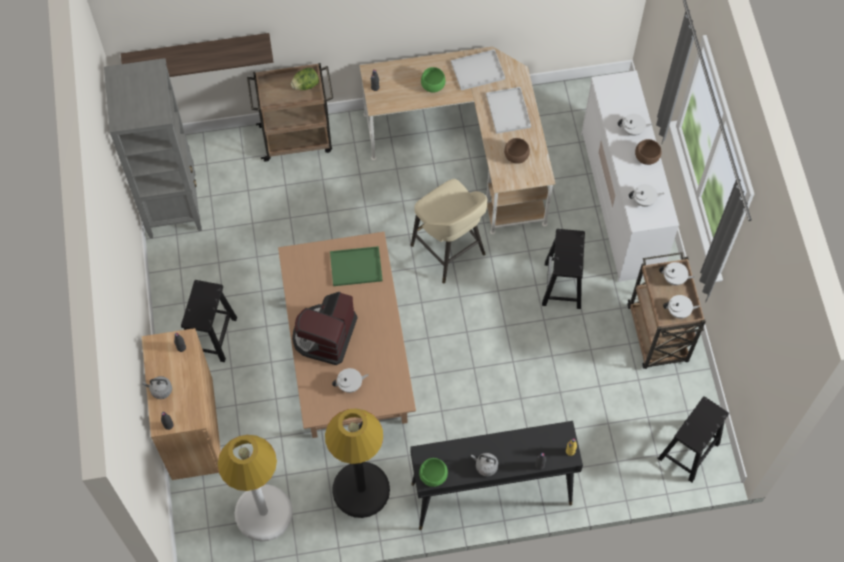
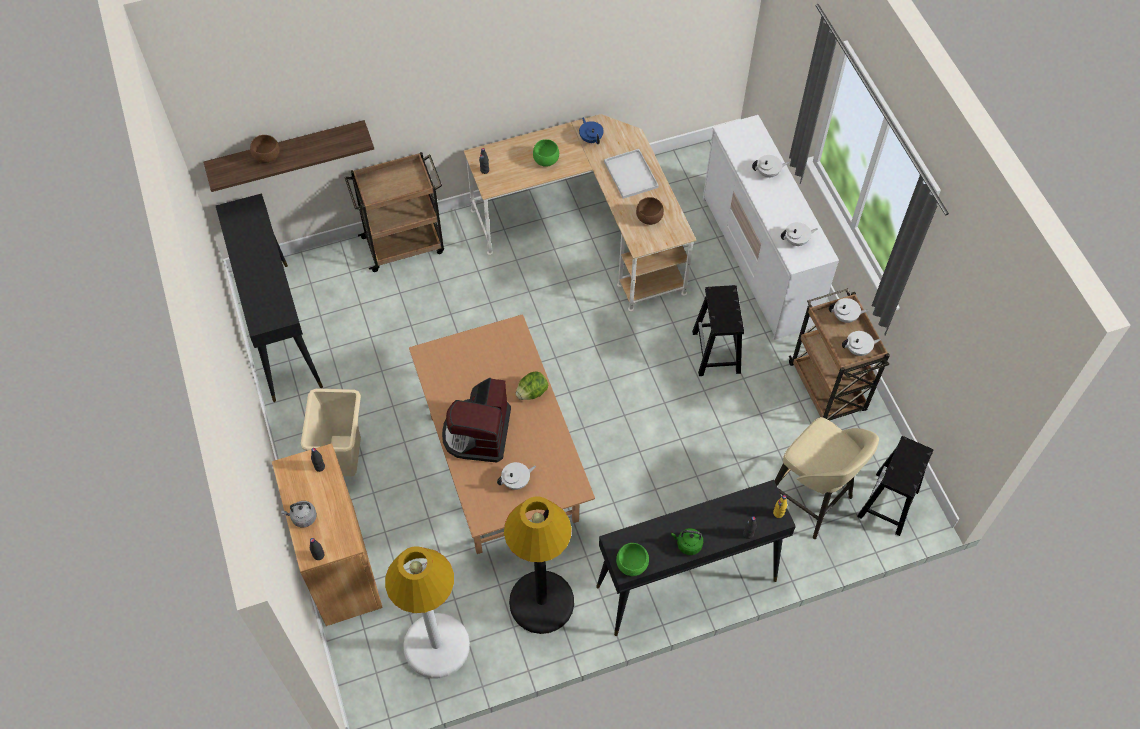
camera: 10 degrees left, 5 degrees down
(172, 204) = (280, 330): grey bookcase -> black console table
(211, 337) = (345, 463): black stool -> beige trash can
(306, 85) = (410, 177): lettuce -> lettuce (532, 392)
(357, 266) = (500, 354): green tray -> none
(449, 251) = (589, 335): beige stool -> beige stool (810, 500)
(478, 70) = (591, 138): white tray -> blue teapot
(485, 466) = (687, 544): grey kettle -> green kettle
(647, 157) = (789, 197): brown bowl -> brown bowl (268, 156)

